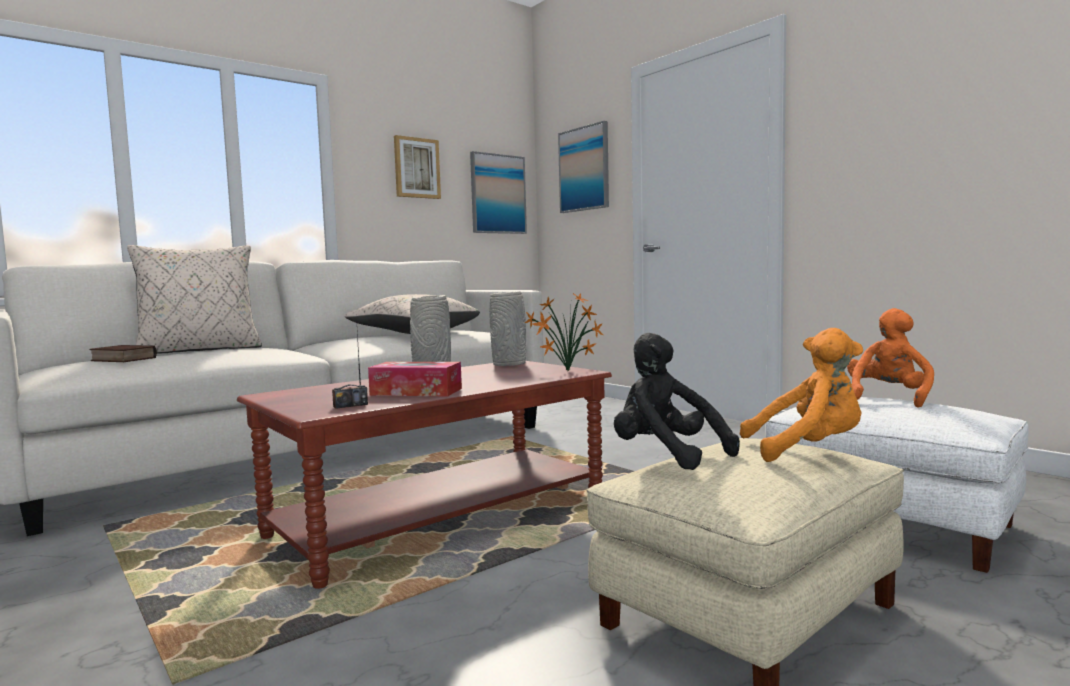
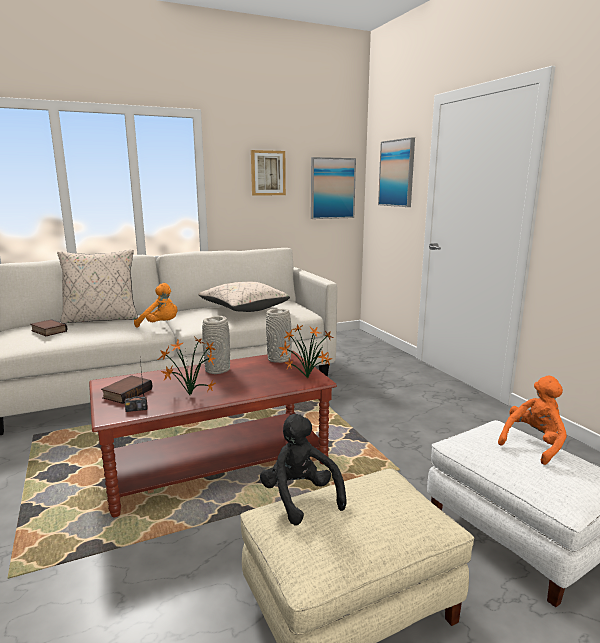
camera: 15 degrees right, 10 degrees up
(316, 398) = (127, 393): none -> book
(416, 392) = (188, 395): tissue box -> potted plant
(808, 450) = (399, 513): orange plush toy -> orange plush toy (160, 325)

